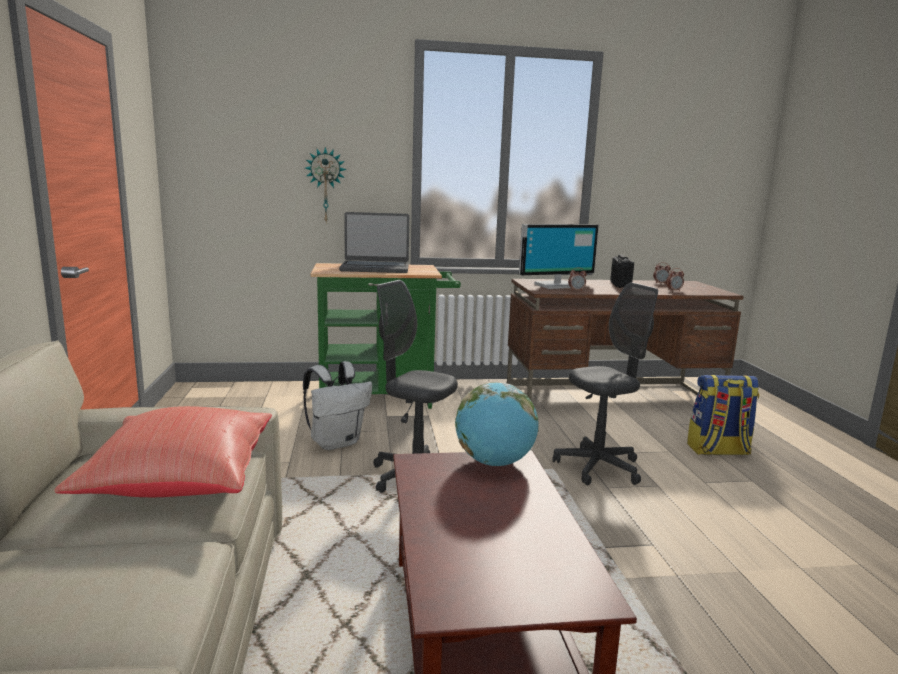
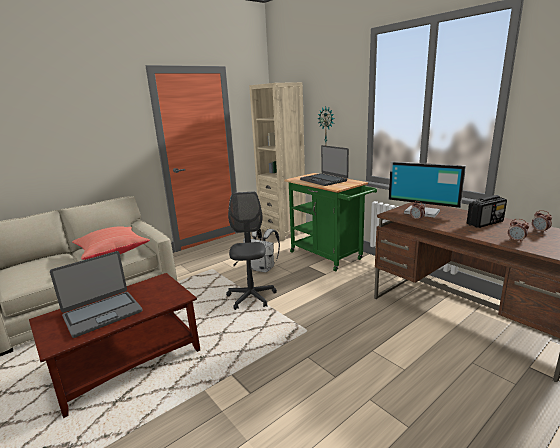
camera: 60 degrees right, 5 degrees up
(234, 392) = (282, 232): none -> beige bookcase
(494, 463) = (172, 293): globe -> none
(500, 532) = (102, 313): none -> laptop
(598, 467) = (332, 345): grey office chair -> none
(718, 451) = (445, 395): backpack -> none

